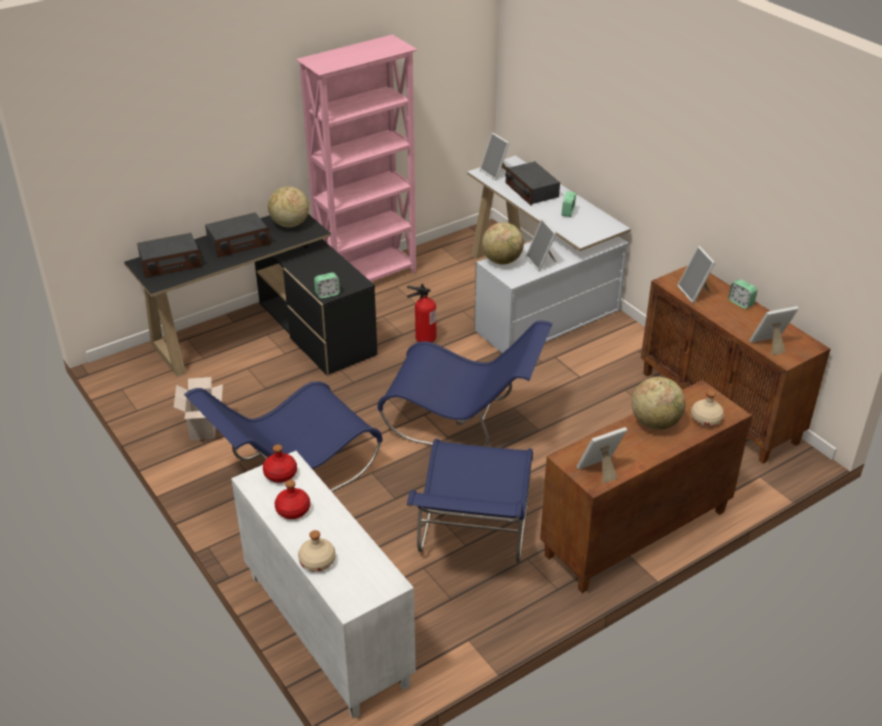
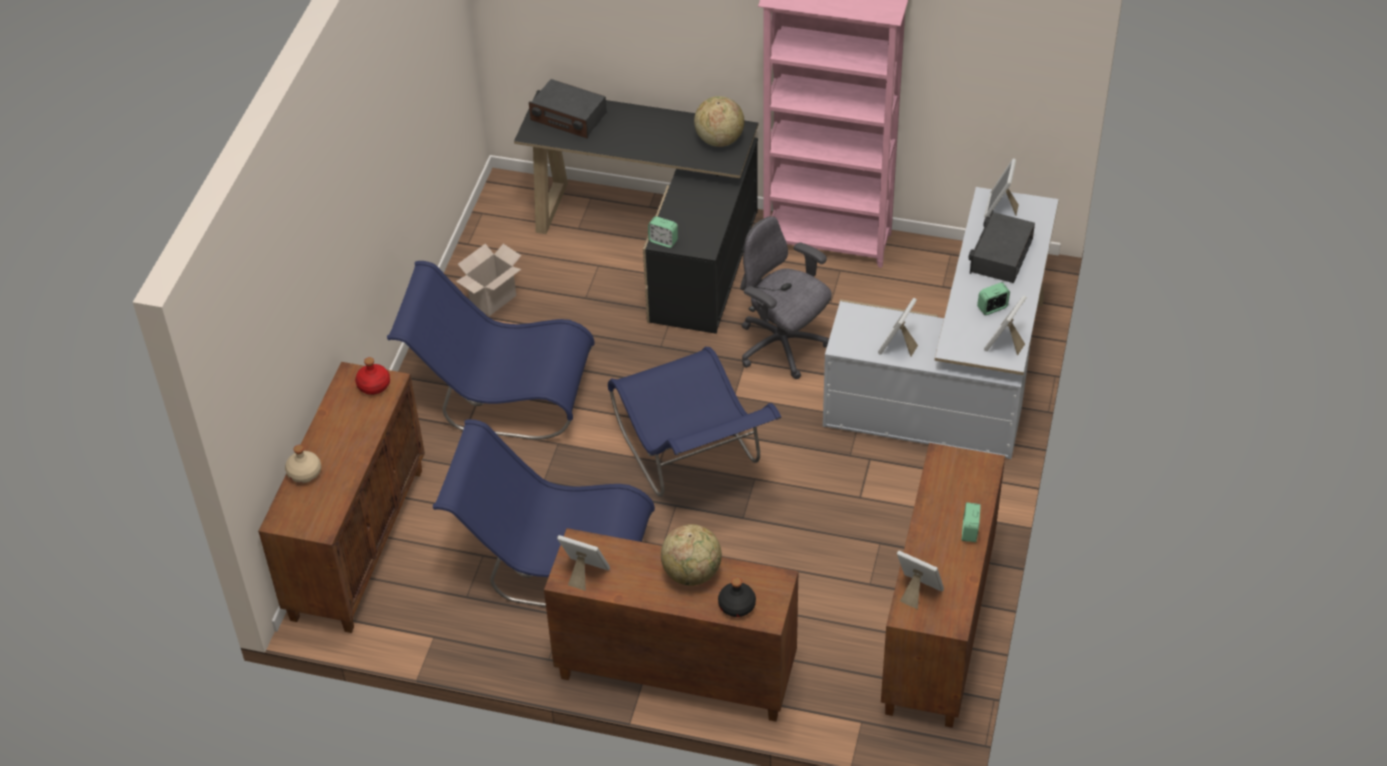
camera: 50 degrees right, 10 degrees up
(238, 242) = (649, 132): radio -> none
(292, 510) = (343, 420): red bottle -> none
(325, 629) = (357, 542): white cabinet -> brown cabinet
(424, 338) = (782, 347): fire extinguisher -> grey office chair
(473, 536) = (553, 562): blue chair -> blue chair turned 45 degrees clockwise
(502, 261) = (864, 317): globe -> none
(695, 293) = (946, 487): picture frame -> picture frame (1005, 343)
(706, 419) = (737, 606): beige bottle -> black bottle

